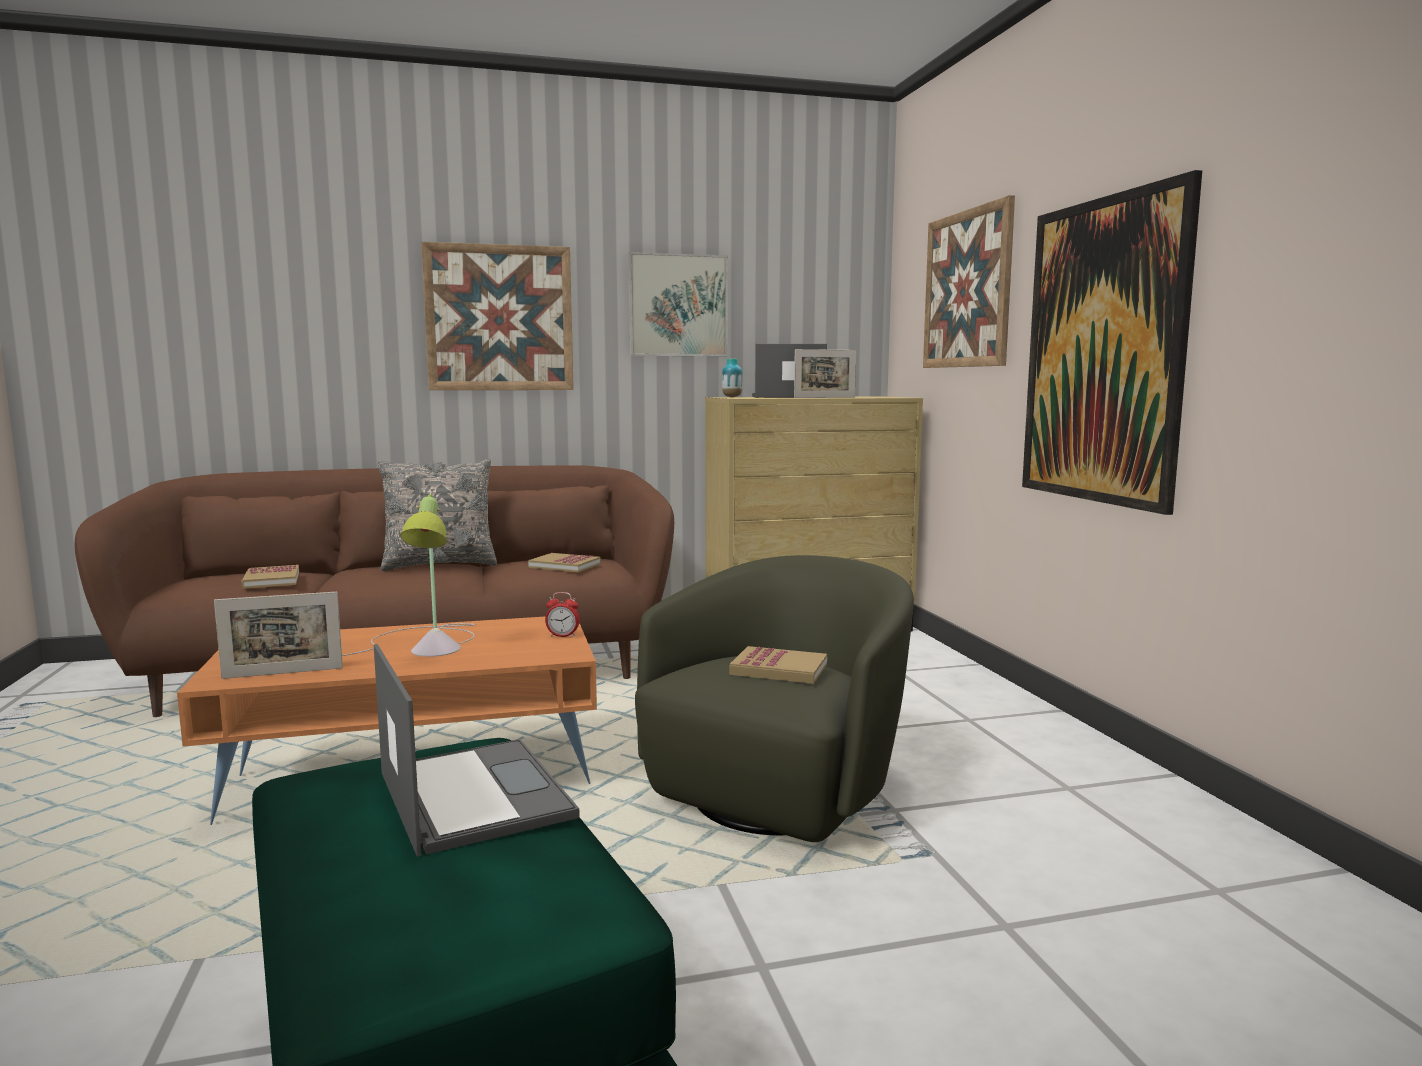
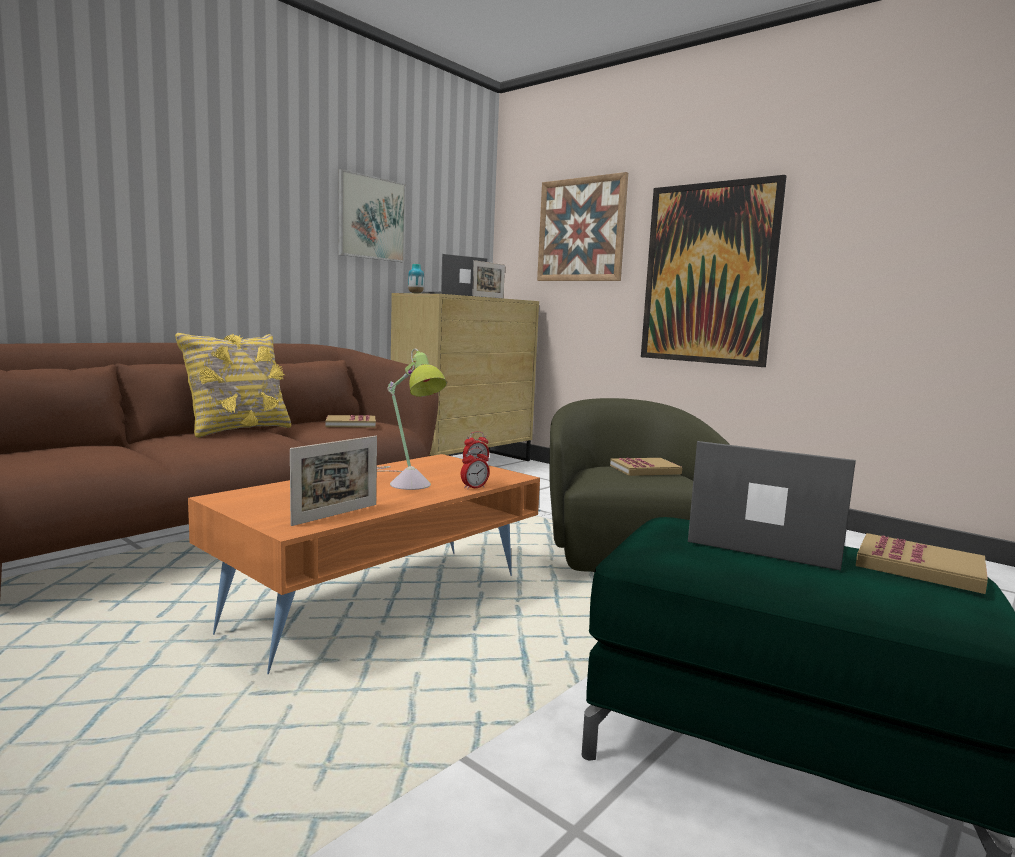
camera: 35 degrees left, 0 degrees up
(271, 580) = (103, 451): book -> book (919, 567)
(440, 565) = (238, 430): grey pillow -> yellow pillow
(485, 663) = (474, 487): none -> alarm clock
(499, 318) = (238, 210): picture -> none

